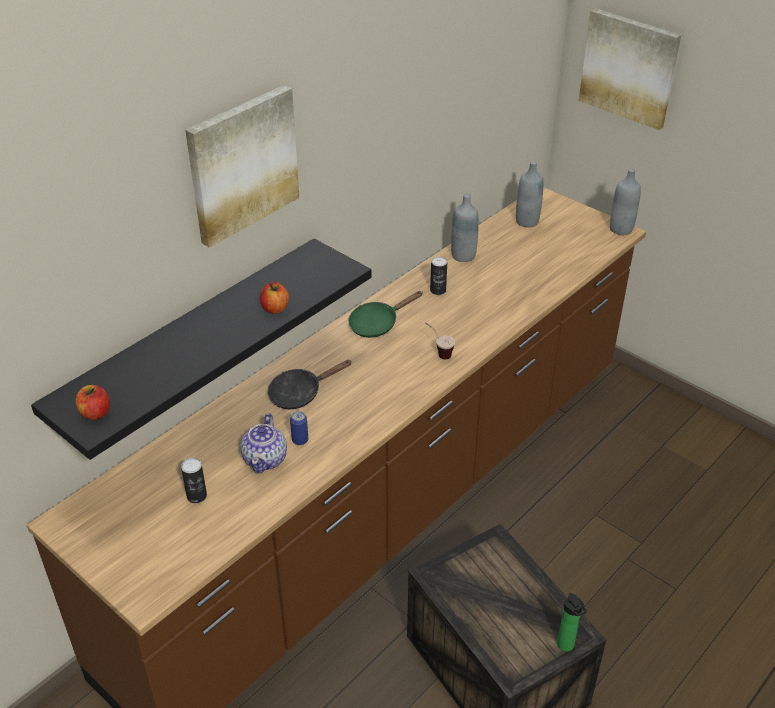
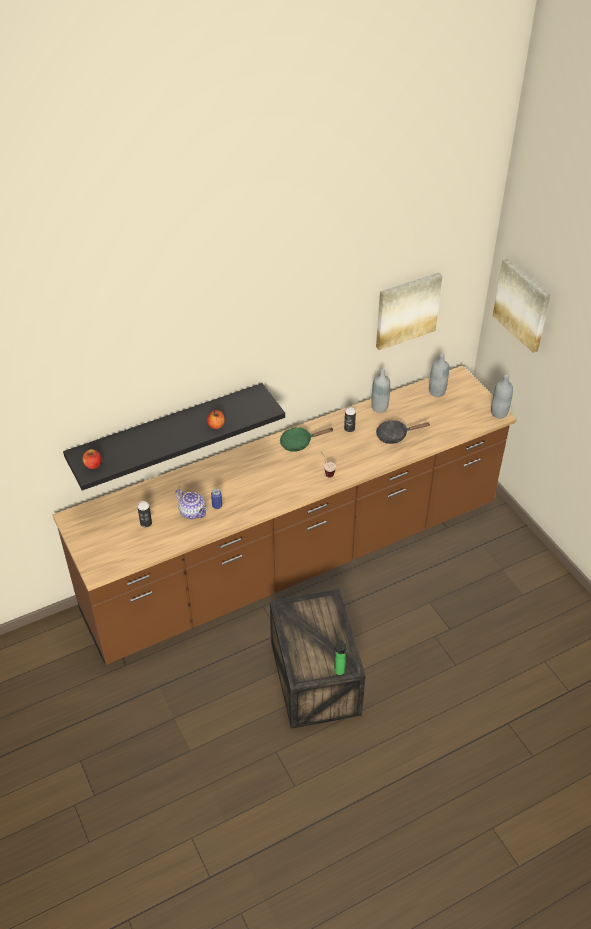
camera: 20 degrees right, 5 degrees up
(242, 164) = (211, 338): picture -> picture (406, 310)
(265, 459) = (192, 512): teapot -> teapot turned 75 degrees counterclockwise
(300, 393) = (230, 476): black frying pan -> black frying pan (395, 435)

